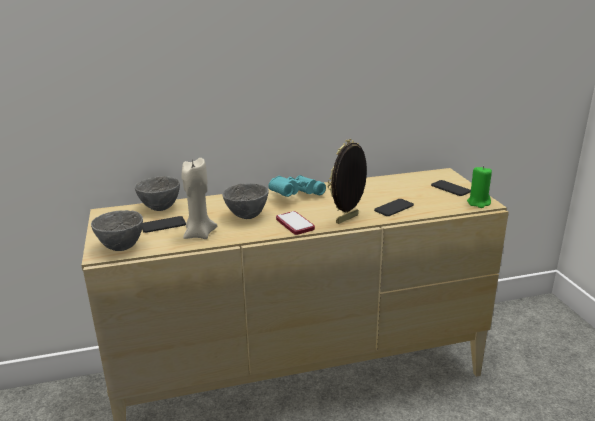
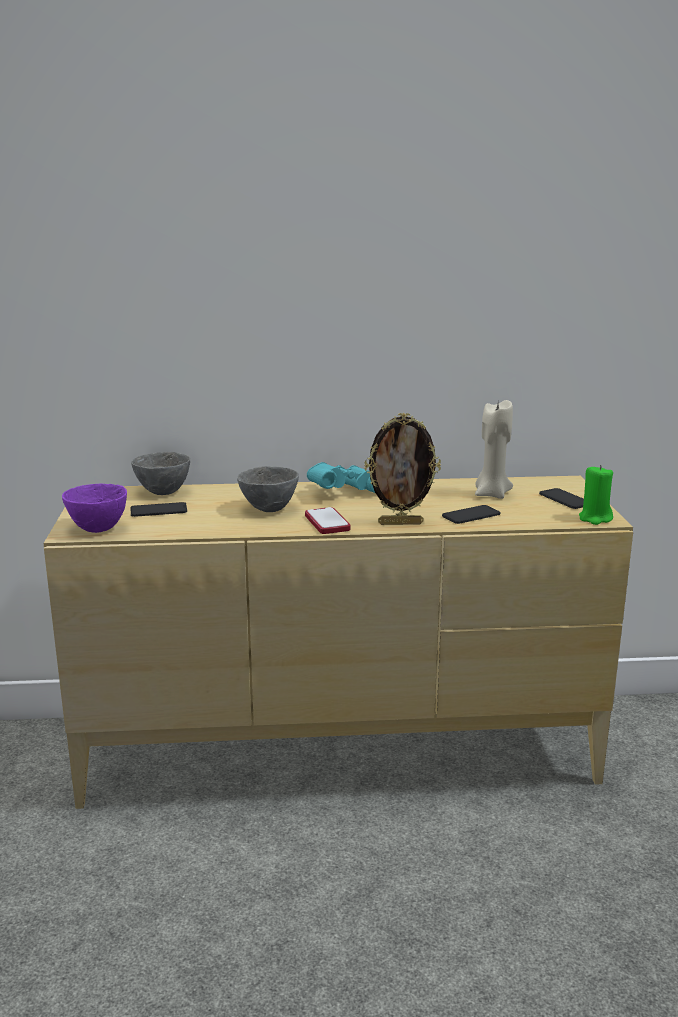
camera: 10 degrees right, 5 degrees down
(120, 247) = (97, 529): grey bowl -> purple bowl
(199, 234) = (199, 523): beige candle -> beige candle (491, 494)
(348, 219) = (400, 523): picture frame -> picture frame turned 150 degrees counterclockwise

